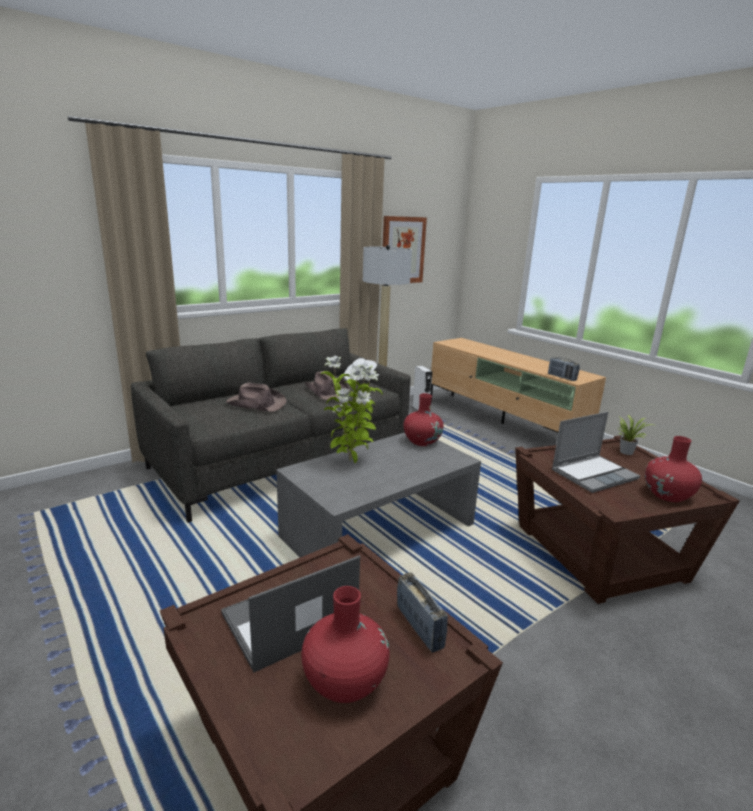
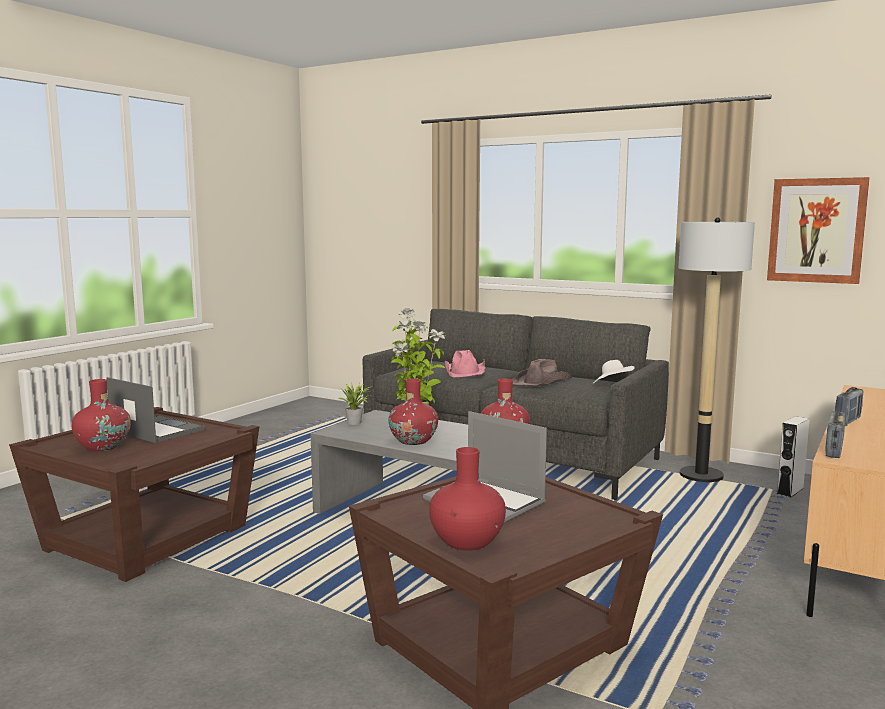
camera: 70 degrees right, 10 degrees down
(256, 404) = (465, 372): brown hat -> pink hat
(400, 472) = (413, 441): none -> red vase
(419, 627) = (155, 456): radio -> radio (847, 421)
(626, 451) = (606, 522): potted plant -> potted plant (356, 423)

